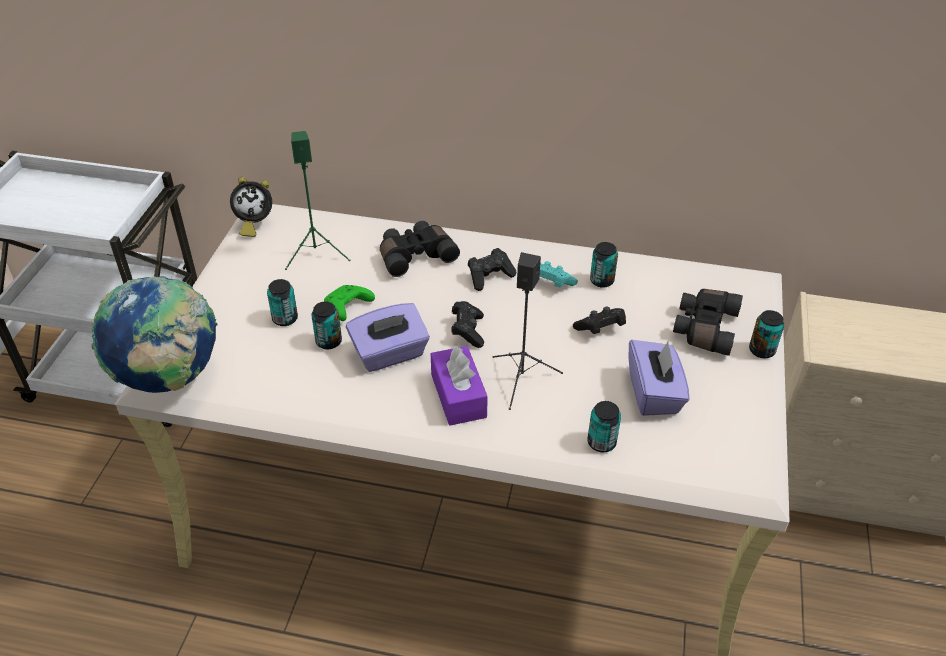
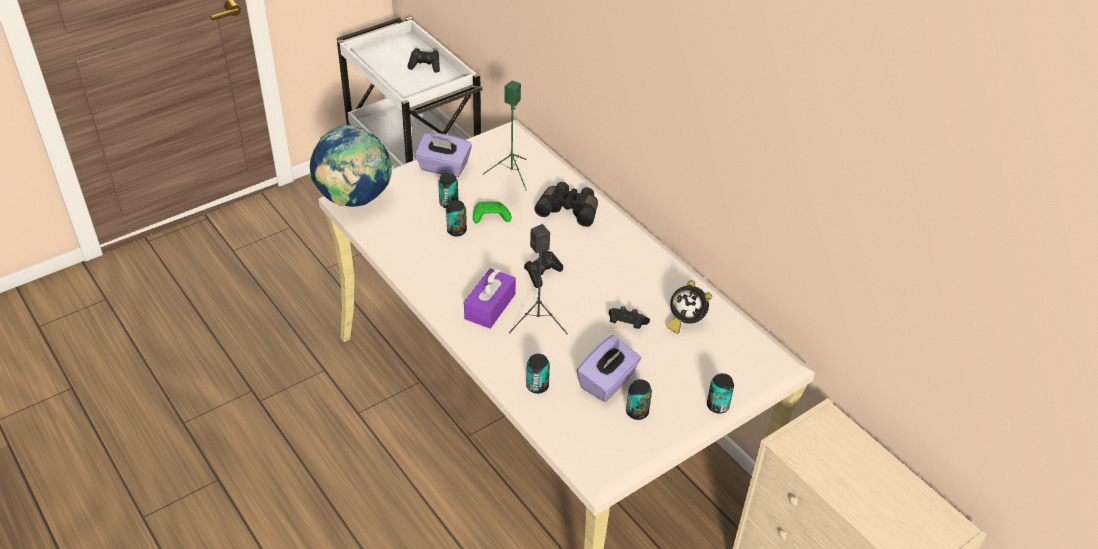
camera: 40 degrees right, 0 degrees up
(253, 224) = (497, 135): alarm clock -> alarm clock (685, 321)
(389, 354) = (481, 259): purple tissue box -> purple tissue box (443, 167)
(489, 276) = (598, 250): black game controller -> black game controller (425, 66)
(550, 283) = (632, 277): turquoise game controller -> none
(601, 280) = (669, 296): can -> can (637, 412)
(703, 328) = (697, 367): black binoculars -> none

